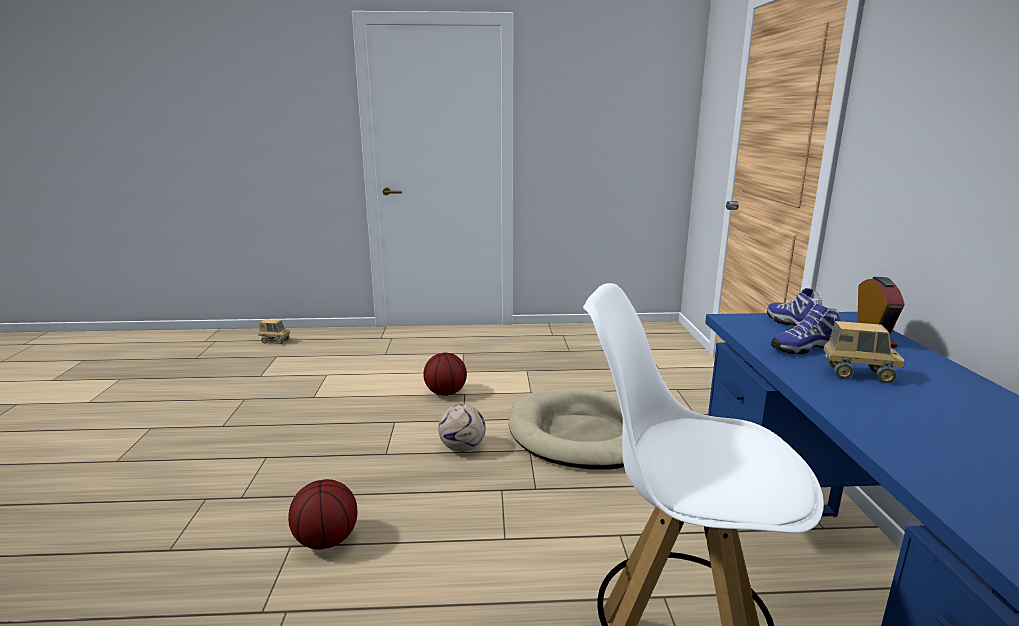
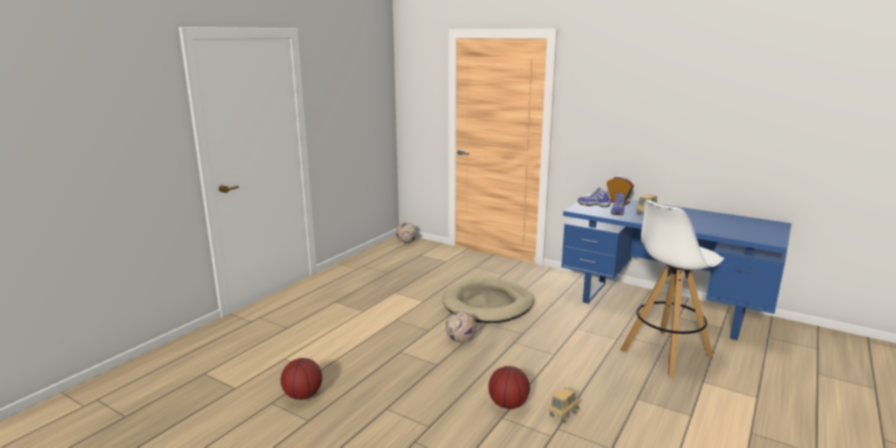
camera: 55 degrees left, 0 degrees up
(275, 341) = (165, 367): toy truck -> toy truck (563, 414)
(446, 393) = (386, 325): basketball -> basketball (303, 395)
(664, 331) = (406, 242): none -> football

